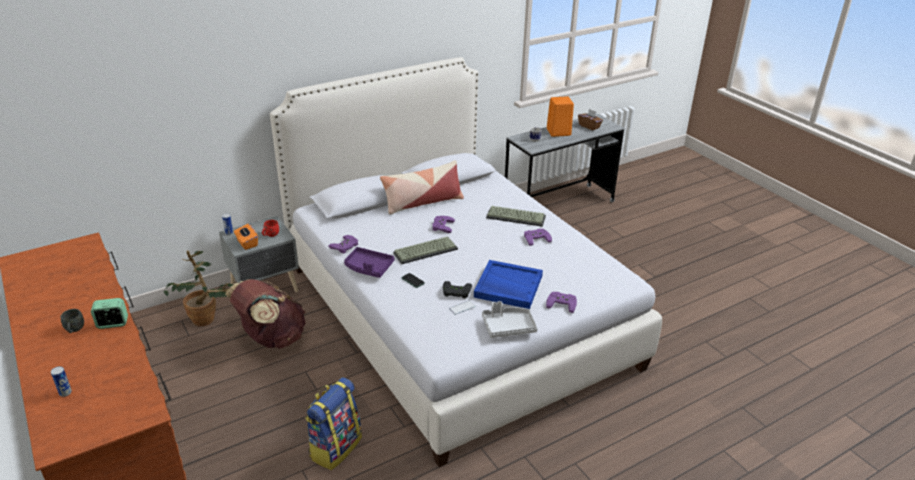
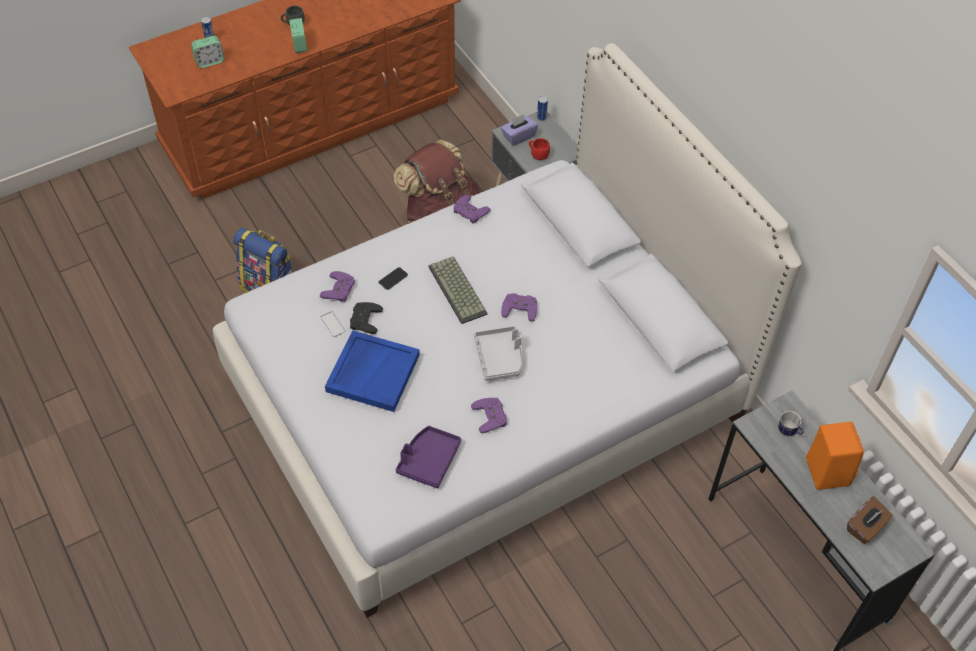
camera: 90 degrees right, 20 degrees up
(105, 389) = (209, 61): none -> alarm clock
(208, 321) = (473, 160): potted plant -> none
(247, 243) = (518, 136): orange tissue box -> purple tissue box
(368, 268) = (422, 236): purple tray -> purple tray (428, 460)
(422, 202) = (584, 287): pillow -> none
(508, 327) = (295, 369): grey tray -> grey tray (500, 358)
(516, 216) = (550, 397): keyboard -> none
(562, 303) = (338, 430): purple game controller -> purple game controller (340, 290)

